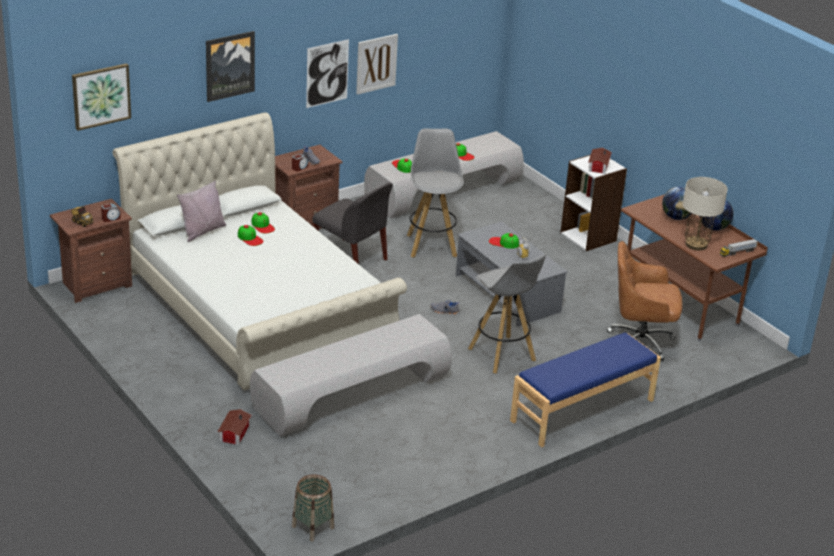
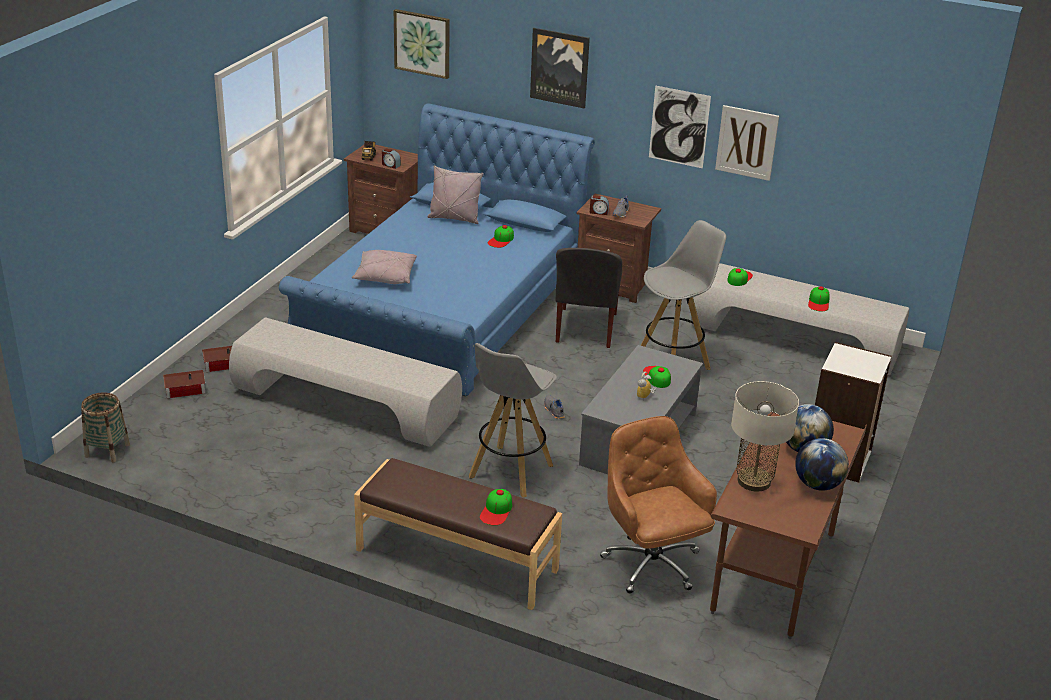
camera: 60 degrees right, 0 degrees up
(250, 238) = (470, 241): cap -> cap (496, 510)
(257, 304) = (443, 308): beige bed -> blue bed
(267, 292) = (385, 276): none -> purple pillow
(583, 411) = (456, 560): blue bench -> brown bench
(597, 166) = (851, 363): toy house -> toy house (184, 389)
(737, 252) = (779, 520): toy truck -> none

